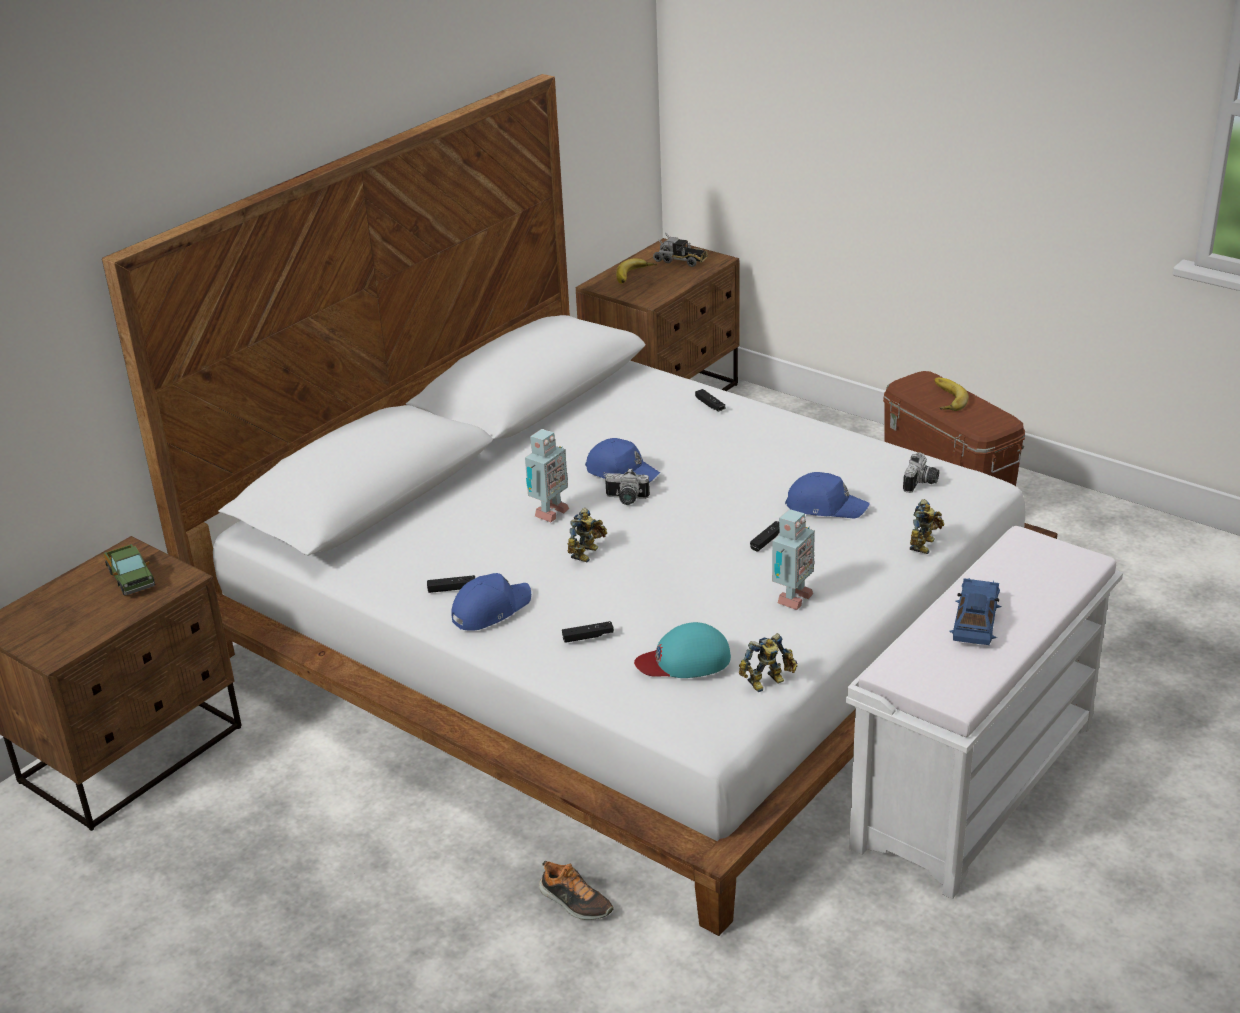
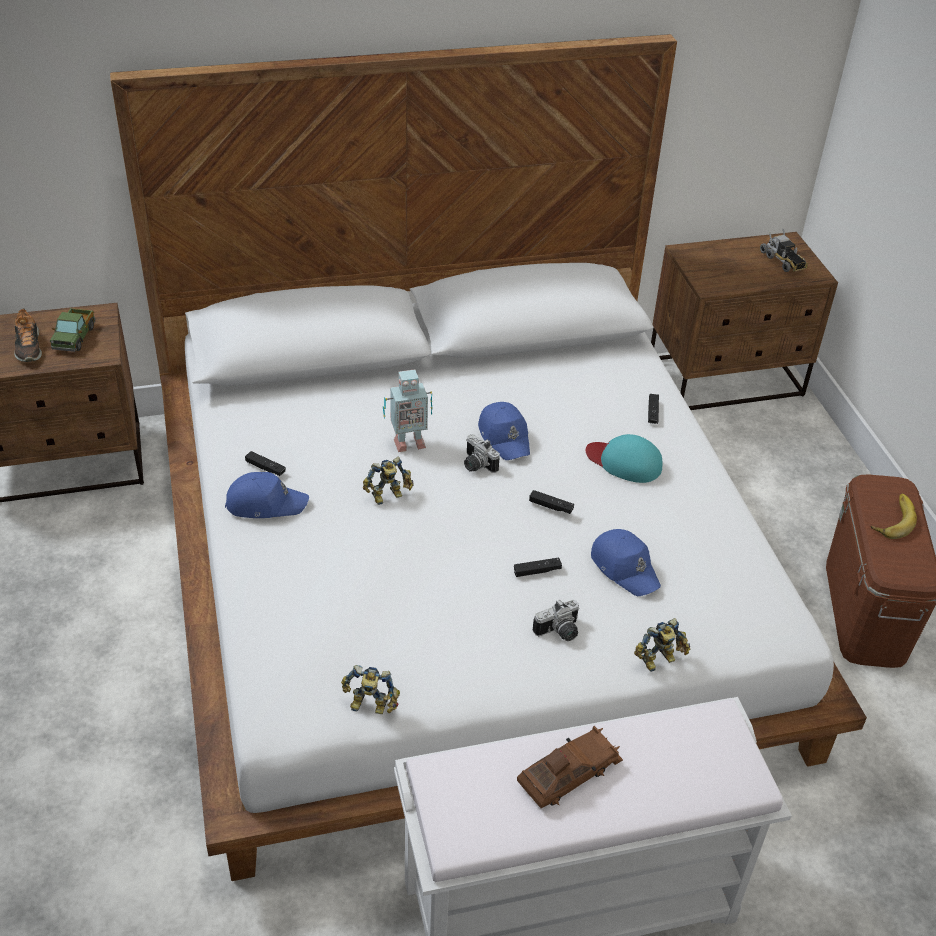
camera: 35 degrees right, 10 degrees up
(575, 902) = (176, 775): shoe -> shoe (28, 347)
(588, 637) = (296, 572): black game controller -> black game controller (551, 506)
(635, 275) = (726, 257): banana -> none
(684, 660) = (331, 642): turquoise cap -> turquoise cap (624, 462)
(791, 599) = (486, 640): toy robot -> none
(921, 483) = (735, 597): camera -> camera (559, 632)
(975, 620) = (570, 773): blue toy car -> brown toy car

